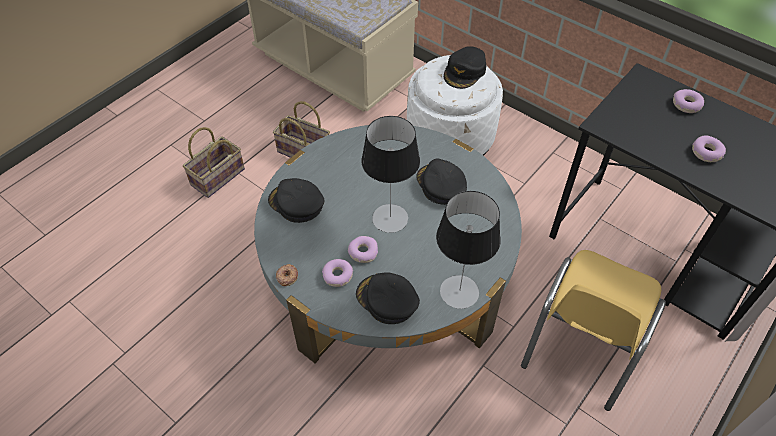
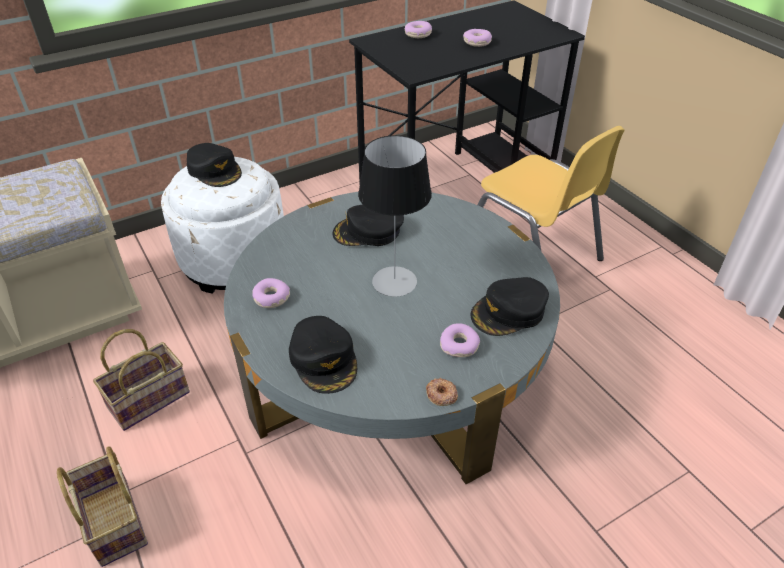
camera: 70 degrees left, 10 degrees down
(296, 203) = (324, 359): black cap -> black cap turned 75 degrees counterclockwise
(363, 252) = (434, 315): donut -> donut (271, 298)
(459, 292) = (516, 257): table lamp -> none

